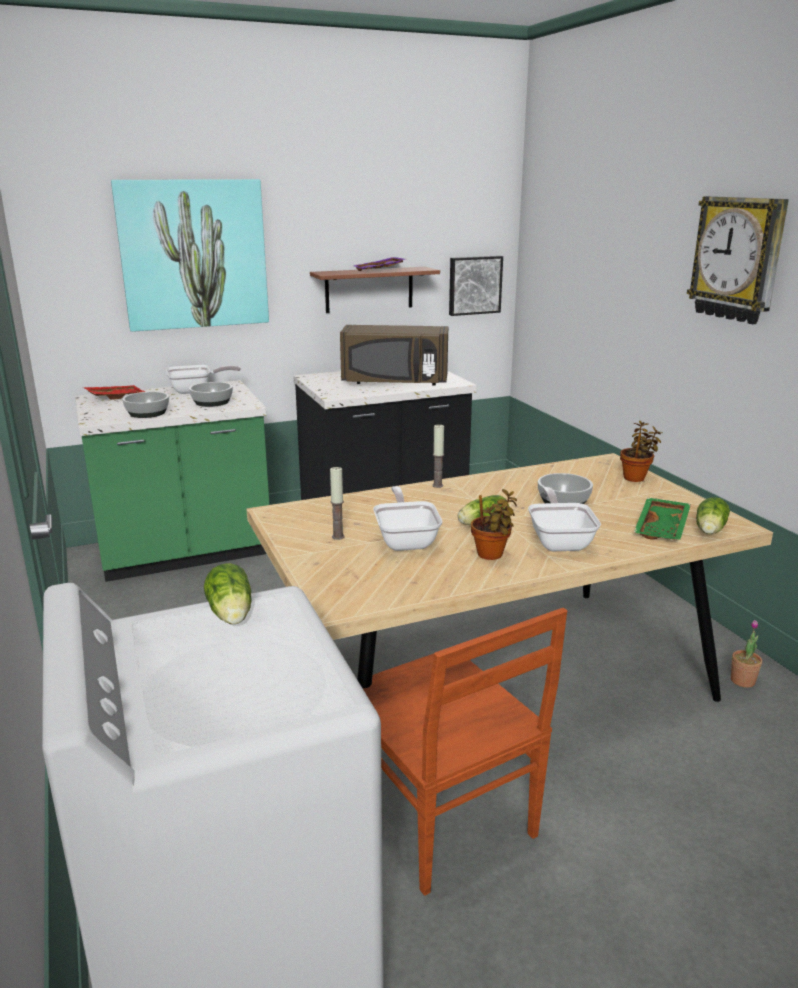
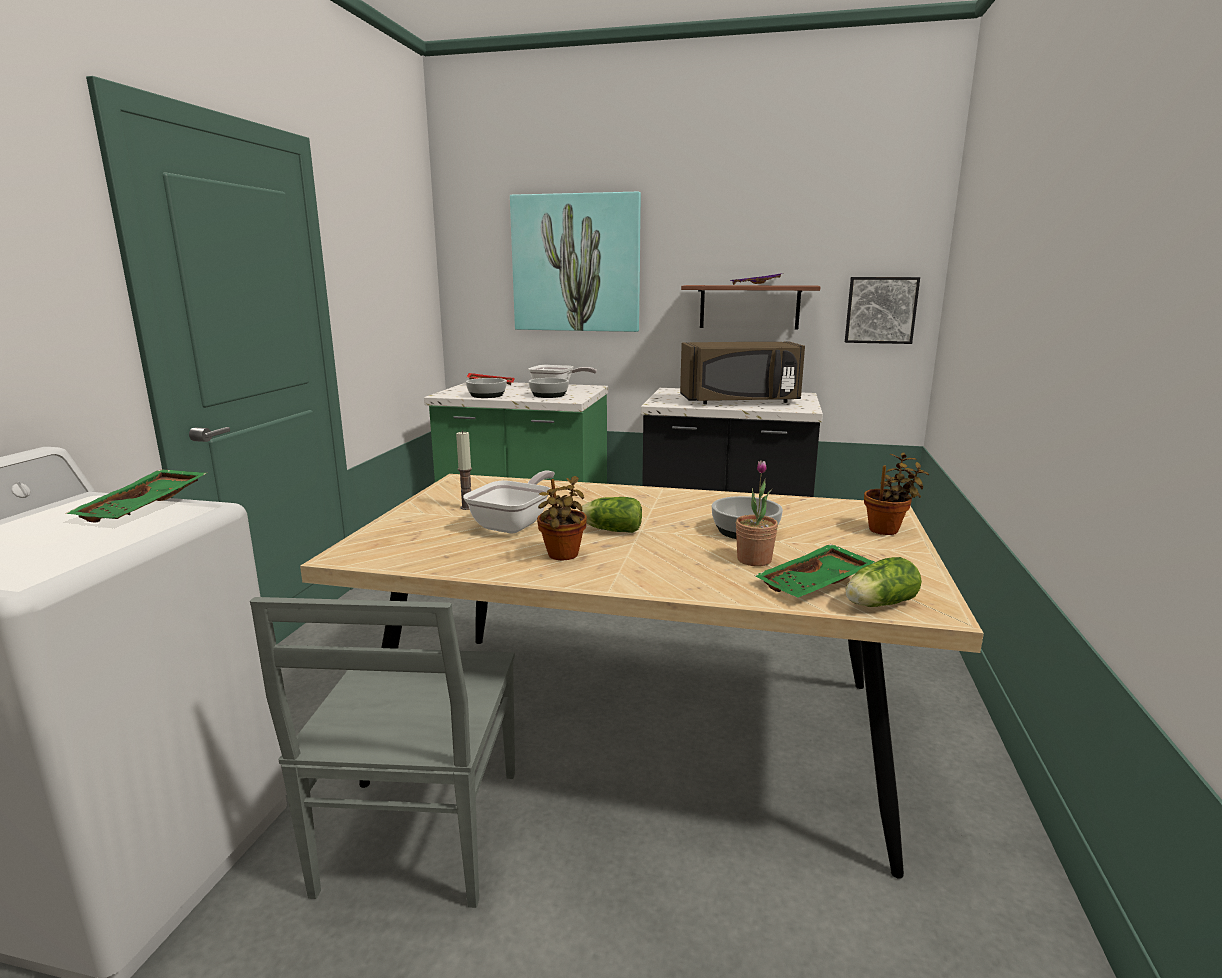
camera: 35 degrees right, 5 degrees down
(231, 615) = (145, 508): lettuce -> green tray
(395, 382) = (740, 401): brown microwave -> brown microwave turned 45 degrees counterclockwise
(437, 485) = (640, 490): candle -> none
(441, 817) = (420, 834): brown chair -> grey chair
(559, 541) = (660, 563): frying pan -> none
(738, 259) = (1096, 229): wall clock -> none
(742, 681) = (970, 870): potted plant -> potted plant (754, 560)

